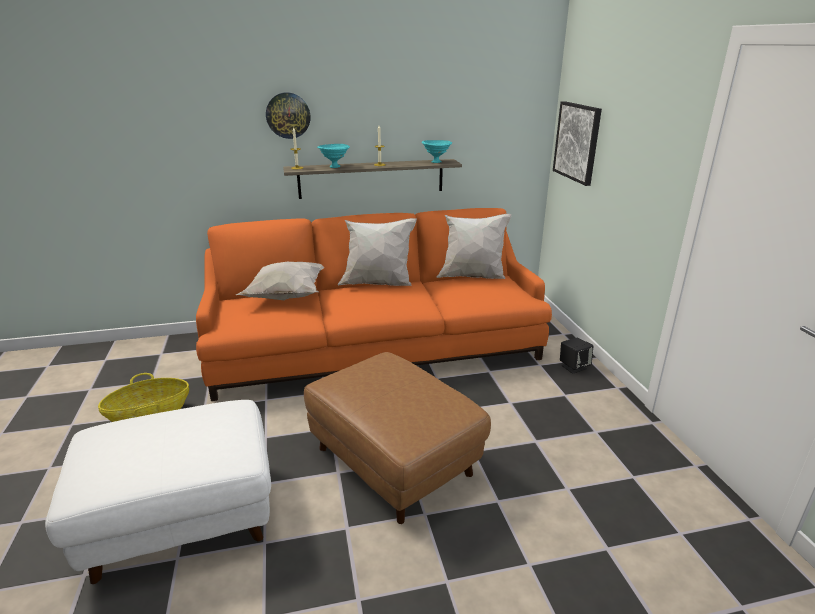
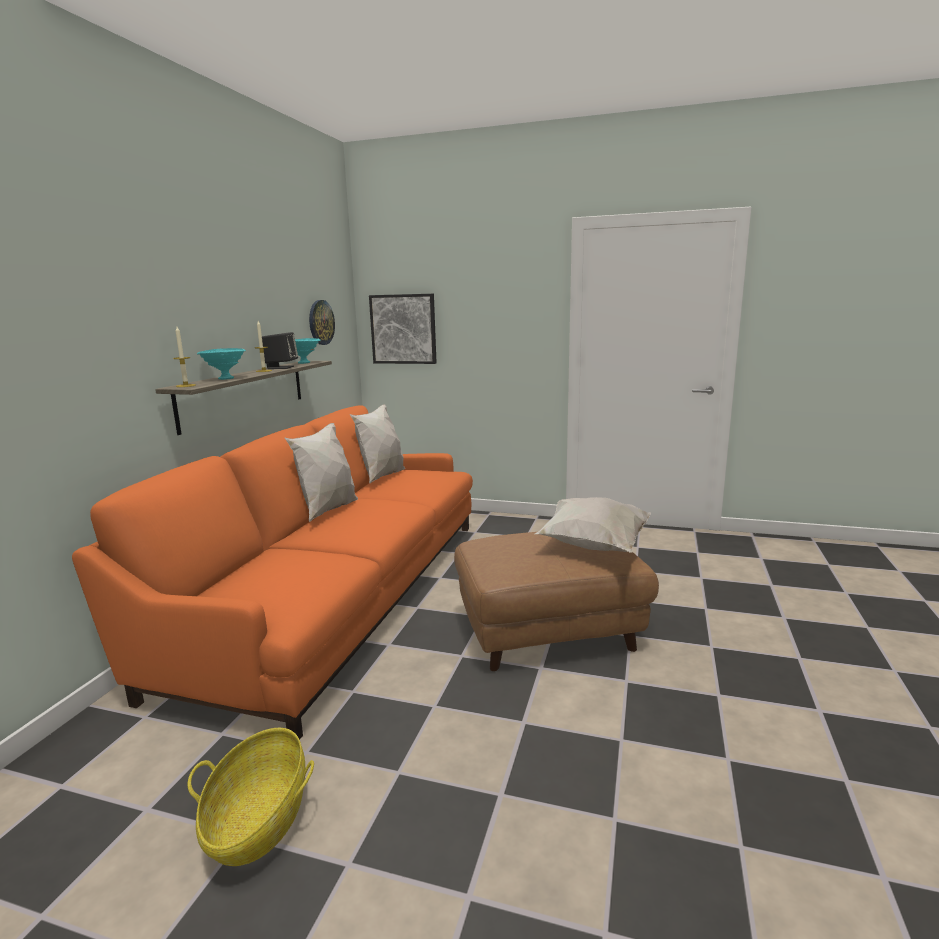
camera: 60 degrees left, 10 degrees down
(182, 517) = (541, 805): white ottoman -> none
(285, 296) = (266, 560): white pillow -> white pillow (593, 548)
(288, 115) = (153, 312): wall clock -> wall clock (321, 322)
(573, 367) = (493, 522): black speaker -> black speaker (280, 367)

